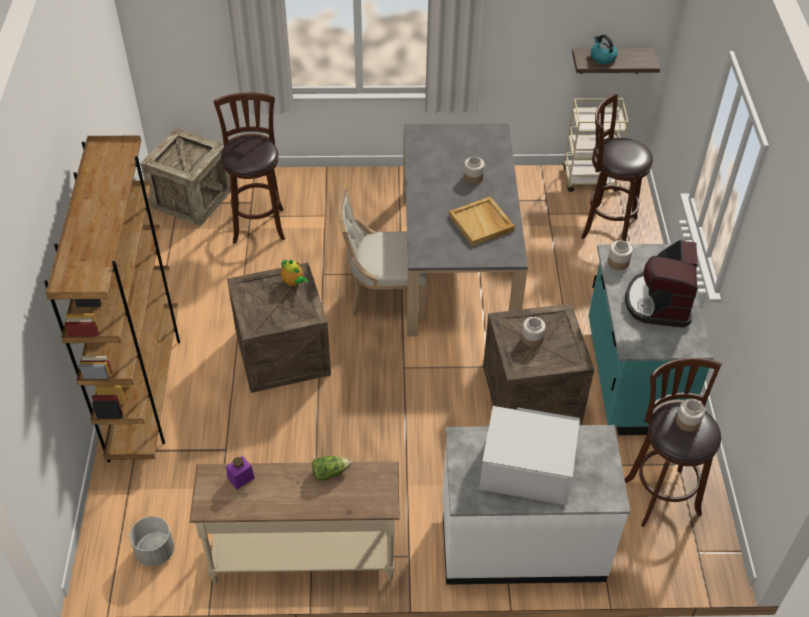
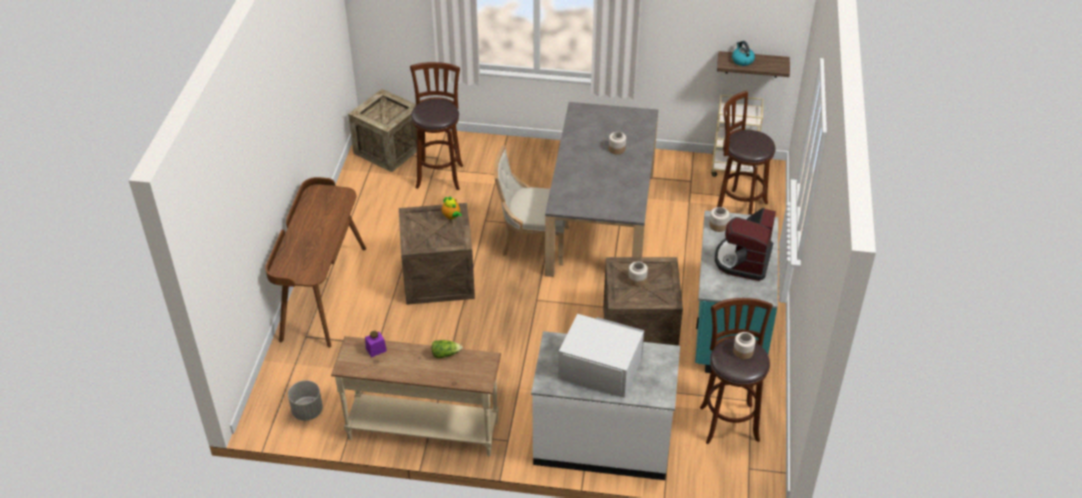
camera: 10 degrees right, 5 degrees down
(146, 390) = (323, 293): brown bookcase -> brown desk
(482, 223) = (614, 185): beige tray -> none

